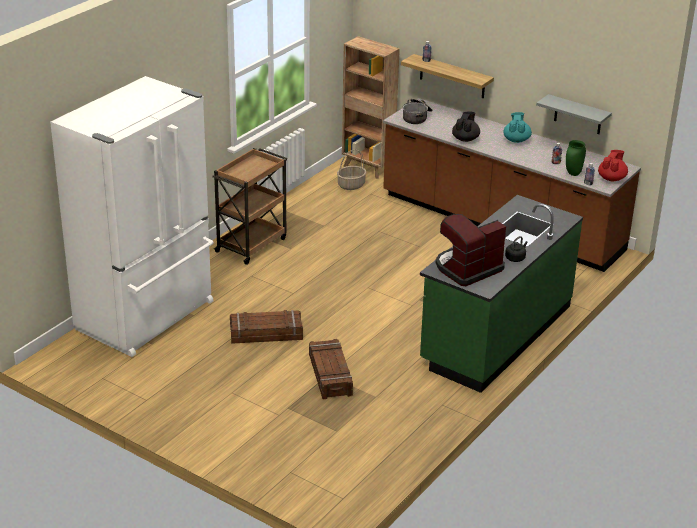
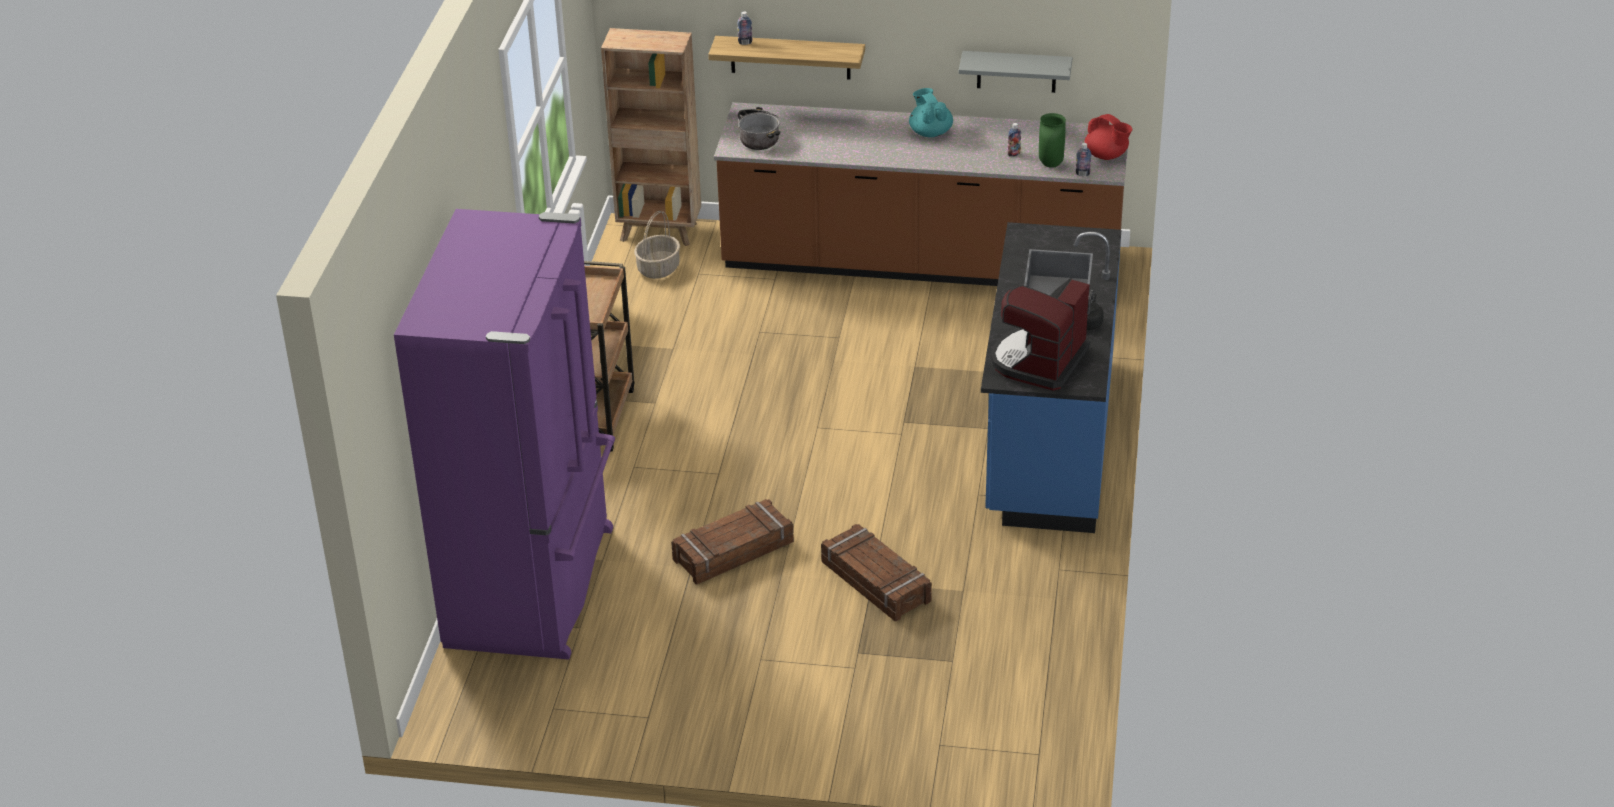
camera: 25 degrees left, 5 degrees up
(148, 316) = (535, 586): white fridge -> purple fridge
(465, 139) = (859, 152): black teapot -> none
(495, 334) = (1047, 439): green counter -> blue counter
(612, 178) = (1106, 156): red teapot -> red teapot turned 135 degrees clockwise

